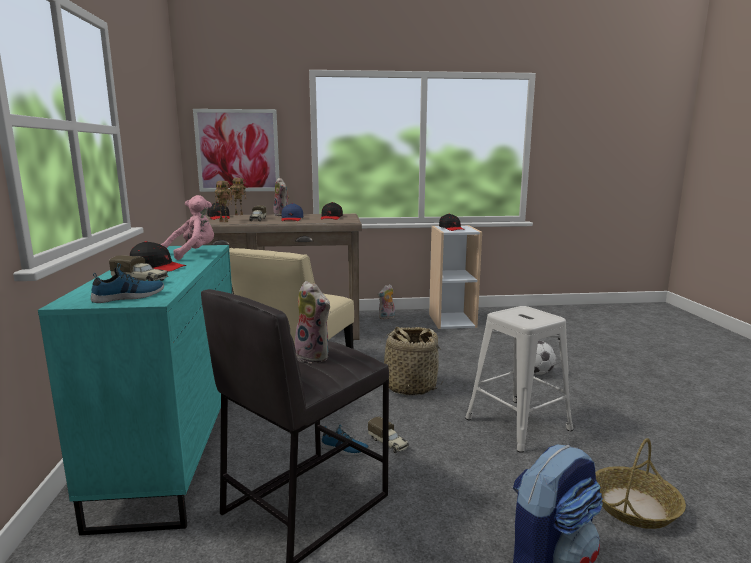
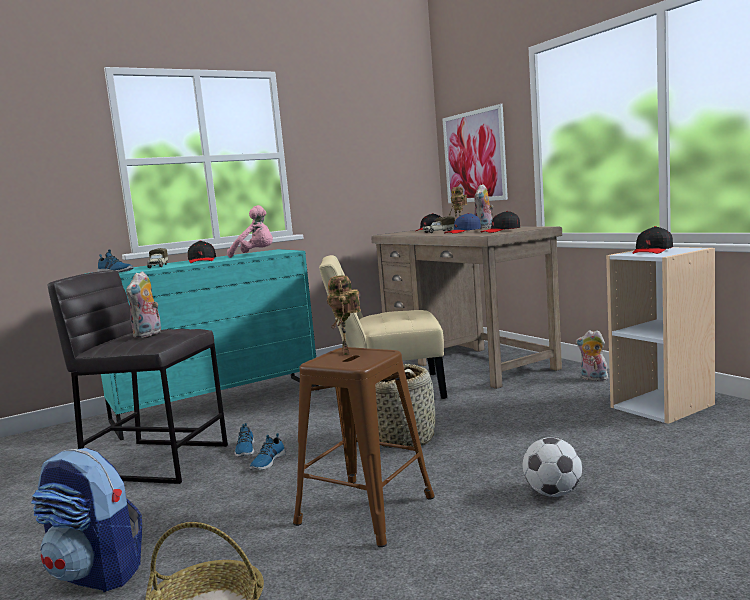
camera: 65 degrees right, 5 degrees down
(225, 221) = (409, 233): toy robot -> toy robot (348, 353)
(388, 443) = (267, 462): toy truck -> shoe
(517, 424) = (365, 510): white stool -> brown stool

